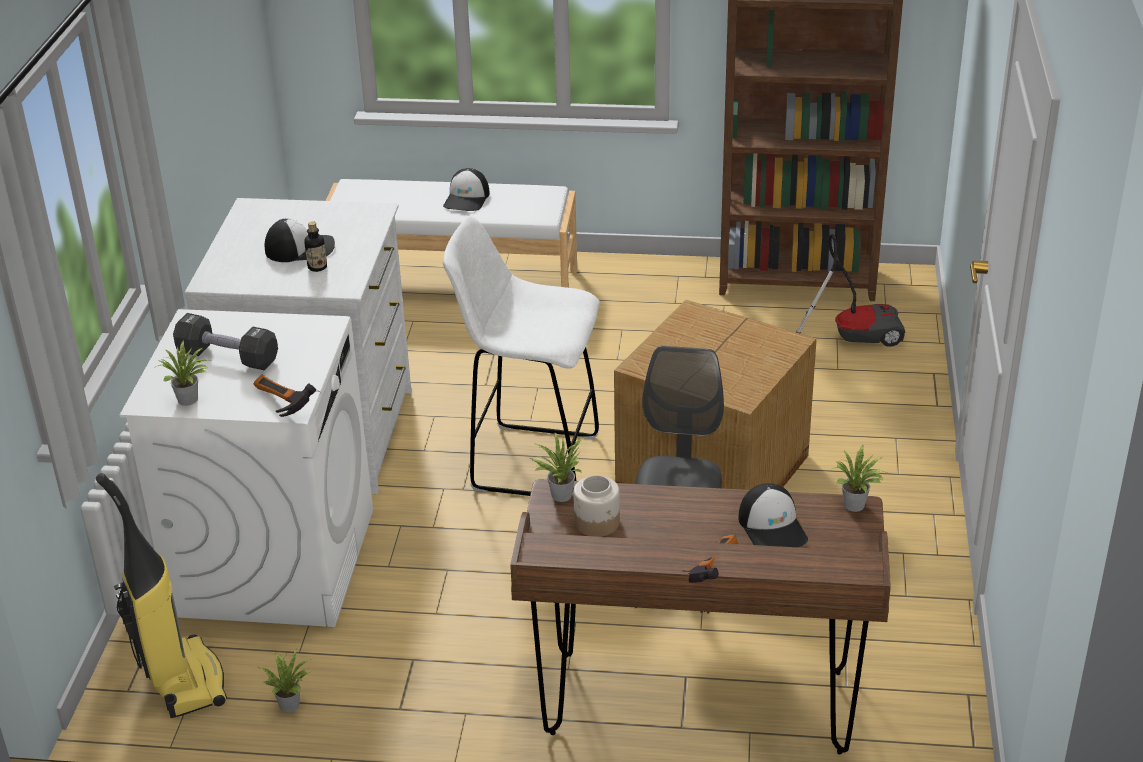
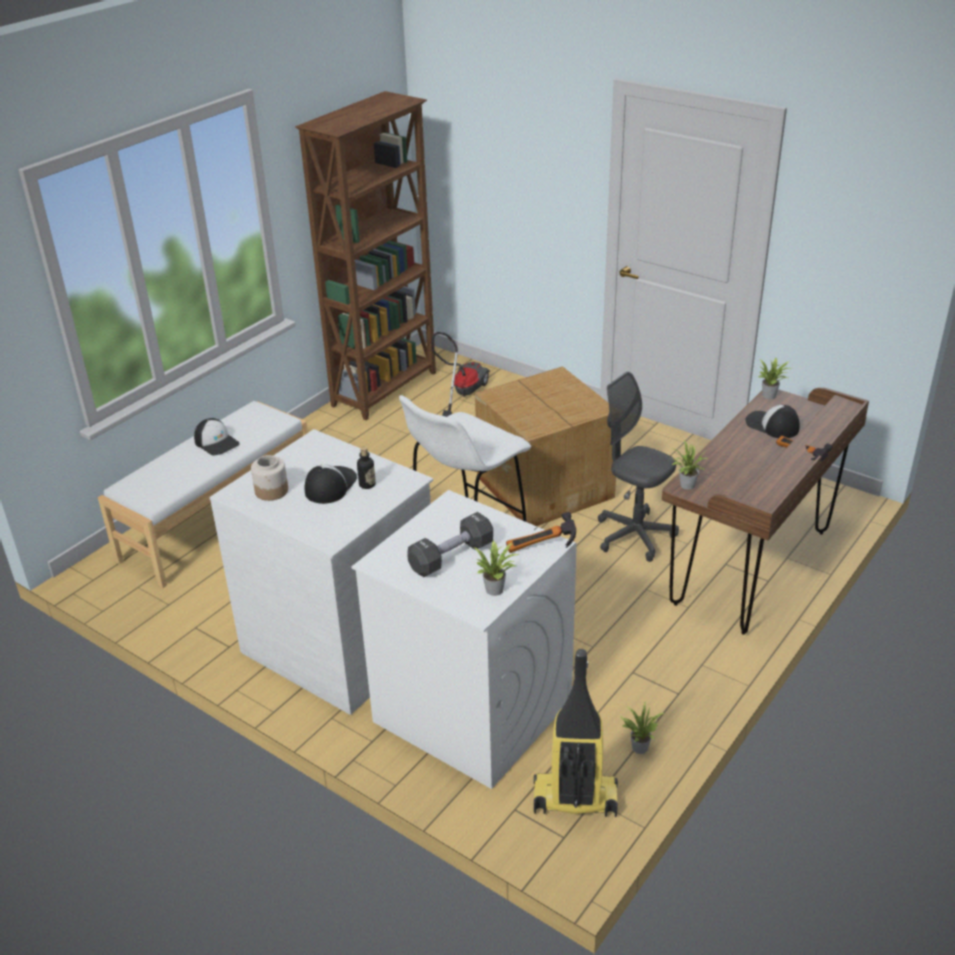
camera: 60 degrees left, 0 degrees up
(597, 523) = (725, 481): jar -> jar (272, 491)
(773, 527) = (772, 425): cap -> cap turned 150 degrees counterclockwise

